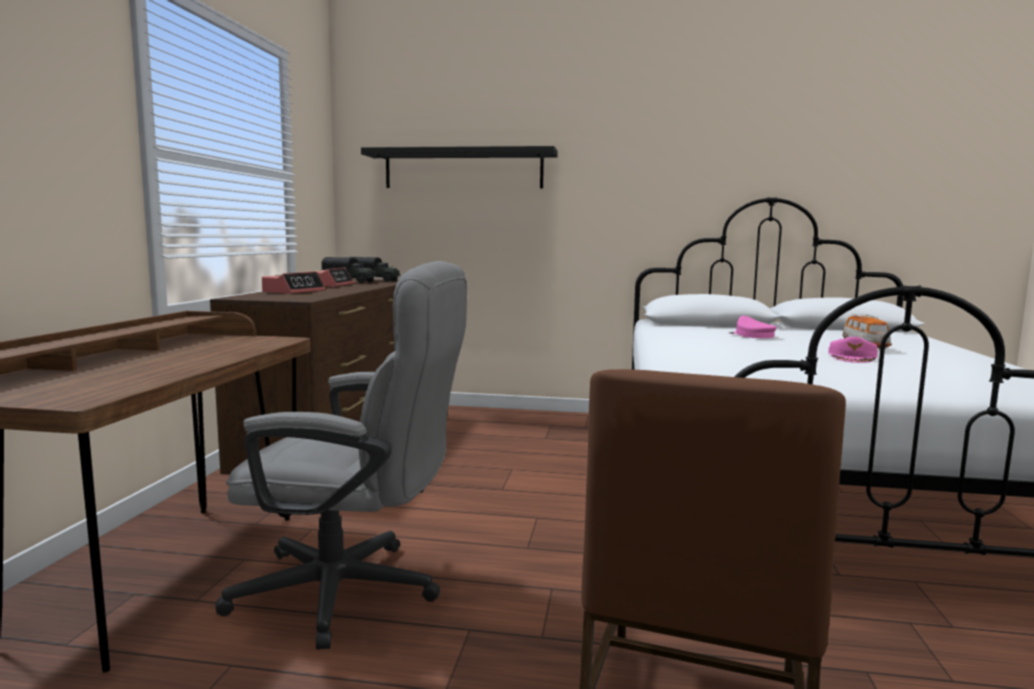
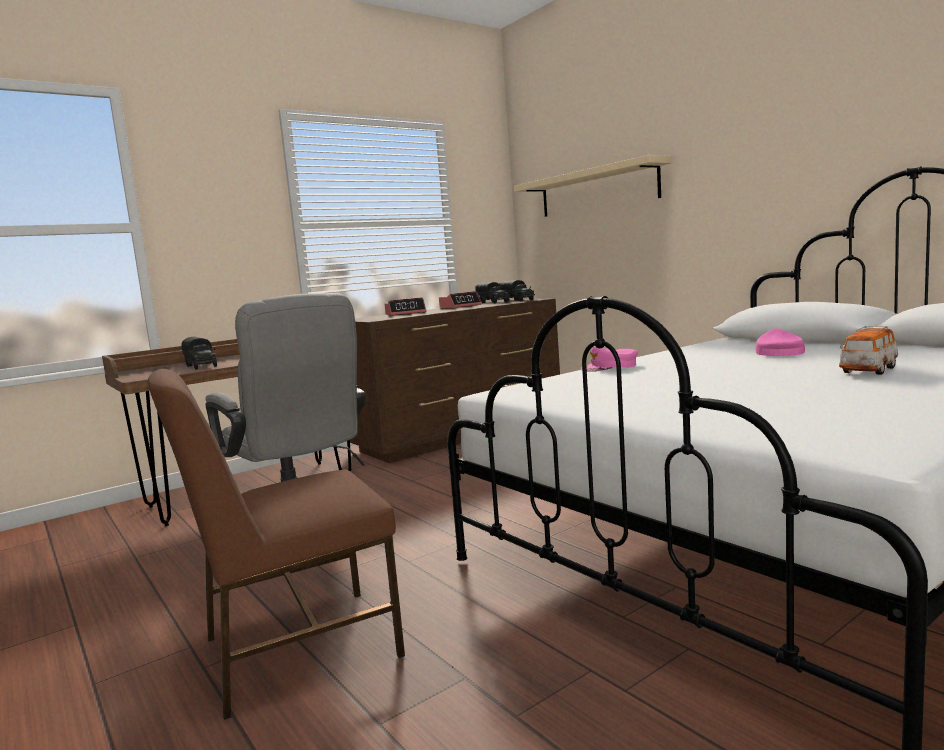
camera: 45 degrees right, 0 degrees up
(129, 372) = (201, 366): none -> toy truck
(463, 169) = (597, 190): black shelf -> beige shelf
(853, 357) = (783, 381): pink cap -> pink cap (610, 367)

